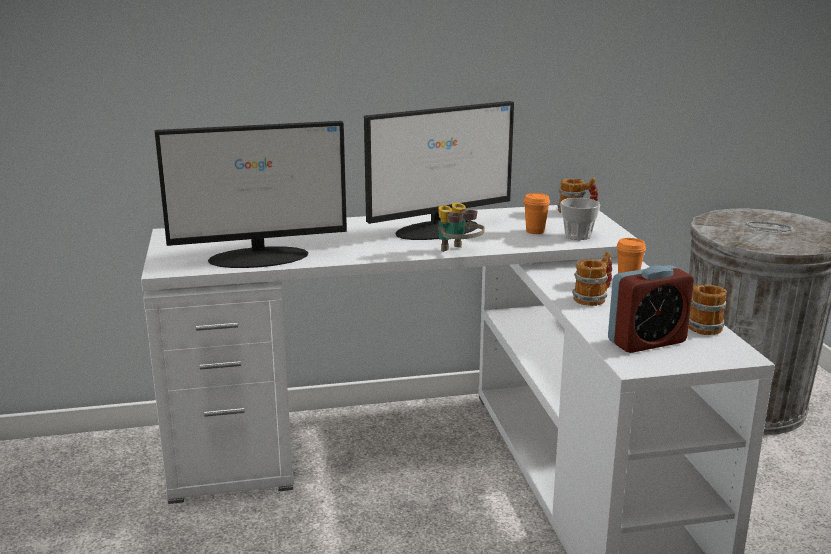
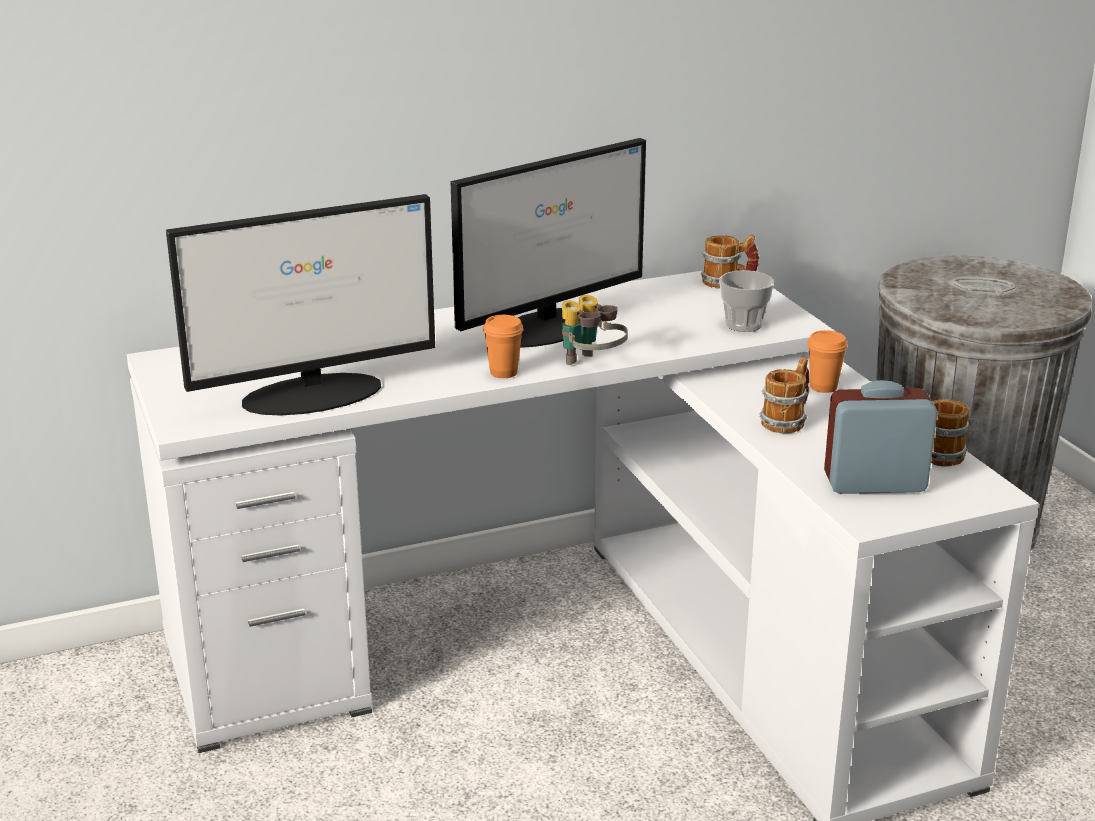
camera: 10 degrees left, 5 degrees up
(535, 231) = (683, 321): orange cup -> orange cup (503, 372)
(646, 342) = (874, 483): alarm clock -> alarm clock turned 150 degrees counterclockwise

